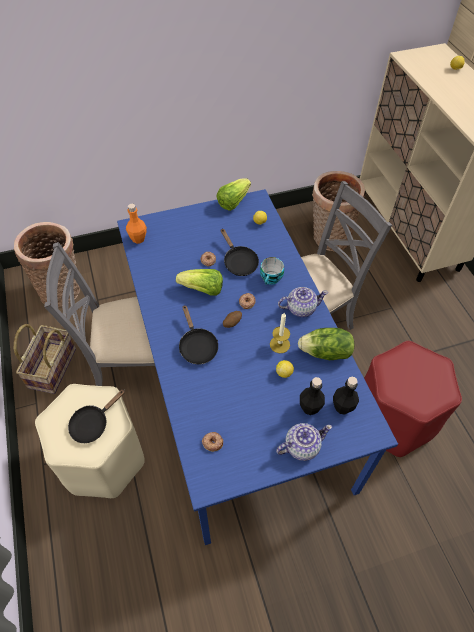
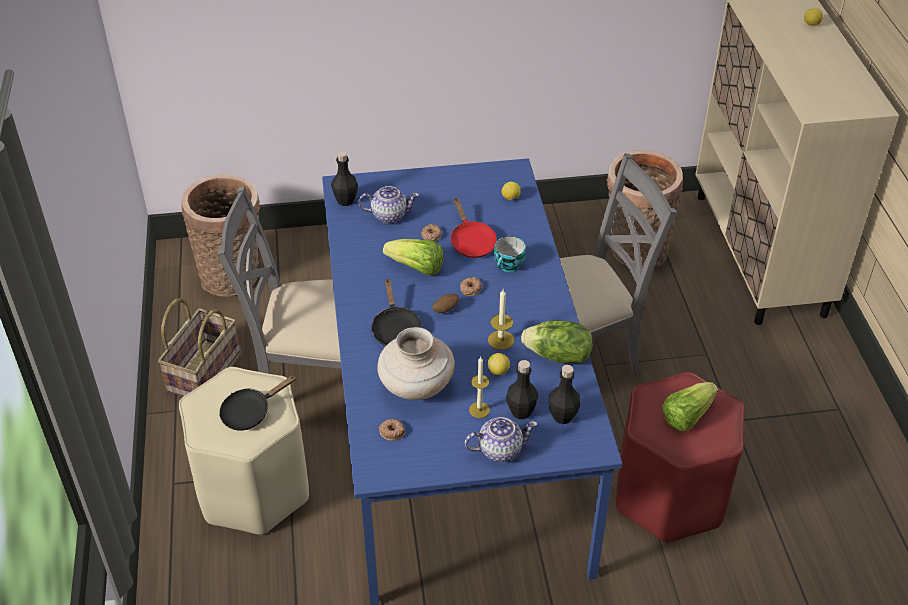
camera: 10 degrees right, 10 degrees down
(138, 239) = (345, 201): orange bottle -> black bottle
(223, 397) = (416, 387): none -> beige vase
(233, 201) = (481, 169): lettuce -> lettuce (686, 416)
(239, 262) = (471, 242): black frying pan -> red frying pan
(277, 411) = (479, 410): none -> candle
(300, 308) = (538, 303): teapot -> teapot (389, 215)

